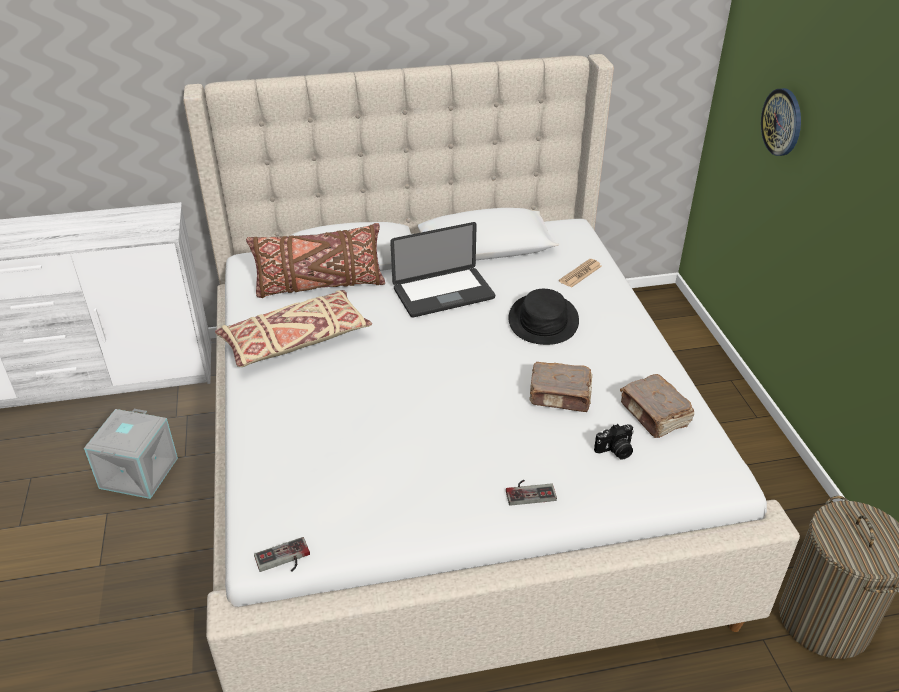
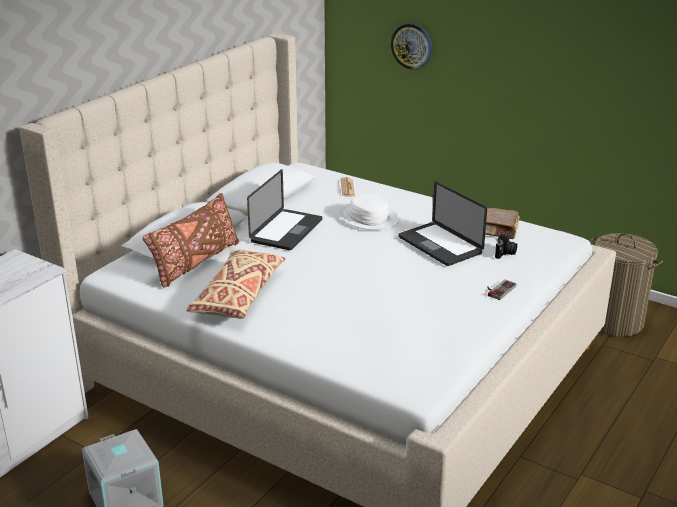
camera: 45 degrees left, 10 degrees down
(284, 560) = (438, 385): game controller -> none
(543, 320) = (368, 217): black hat -> white hat
(560, 396) = (440, 245): brown book -> laptop

